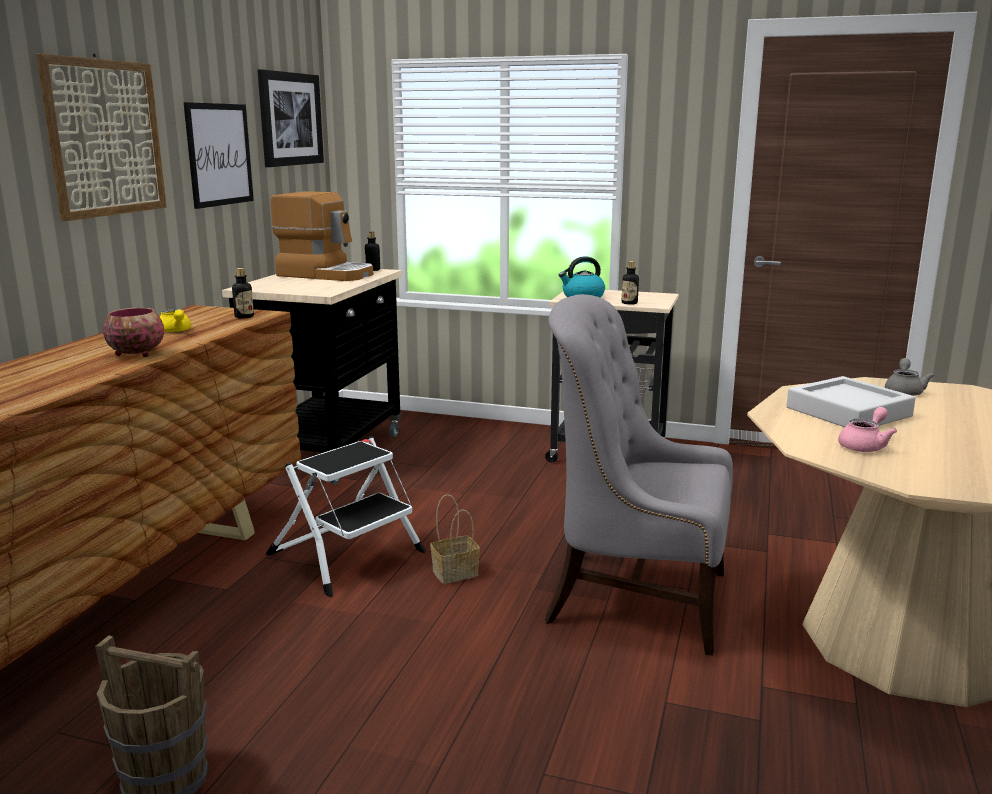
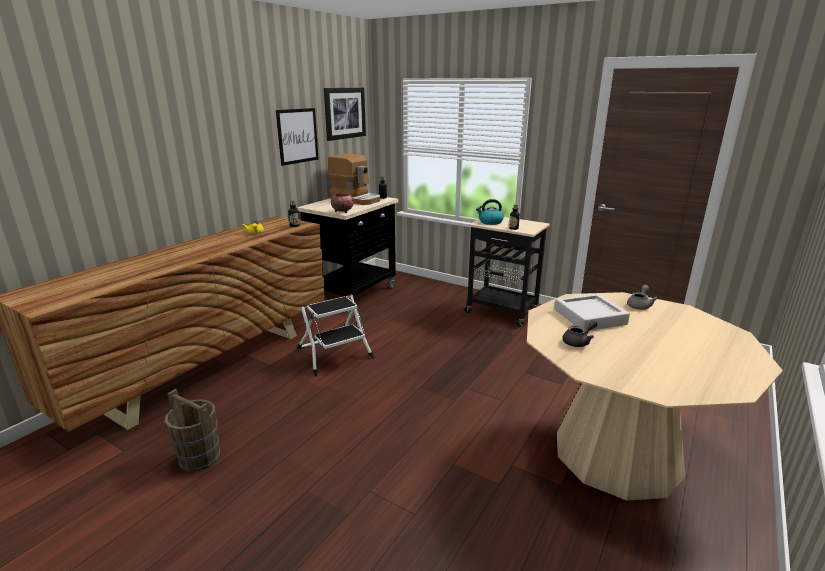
camera: 15 degrees right, 5 degrees up
(105, 135) = (227, 131): picture -> none
(137, 354) = (227, 246): bowl -> bowl (342, 211)
(456, 572) = (383, 372): basket -> none
(634, 597) = (469, 400): grey chair -> none
(865, 445) = (579, 342): pink teapot -> grey teapot

